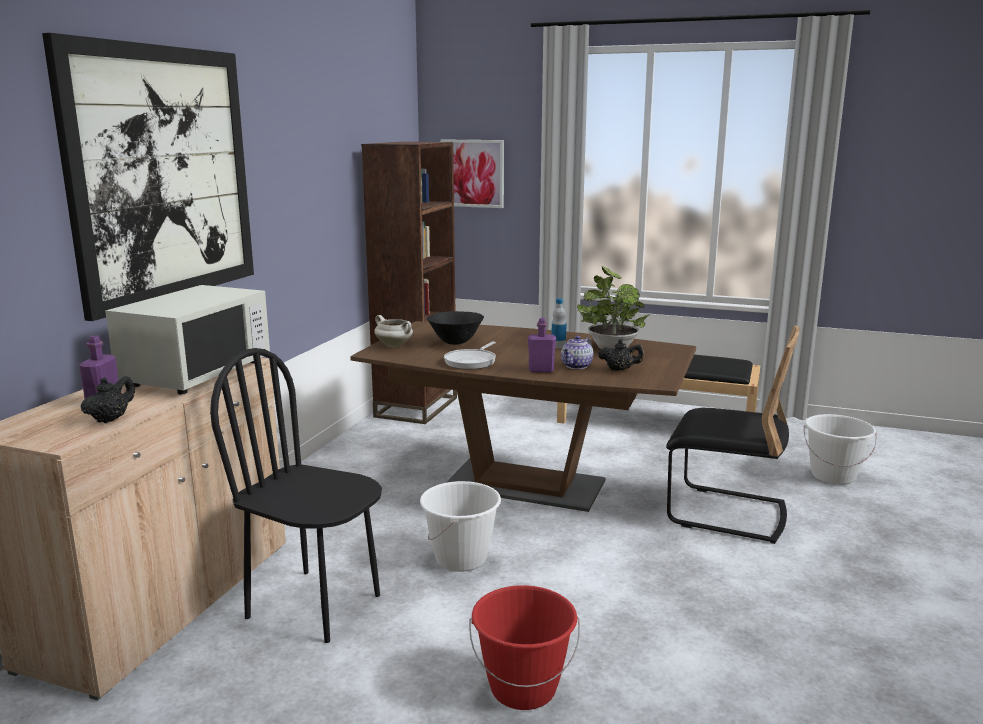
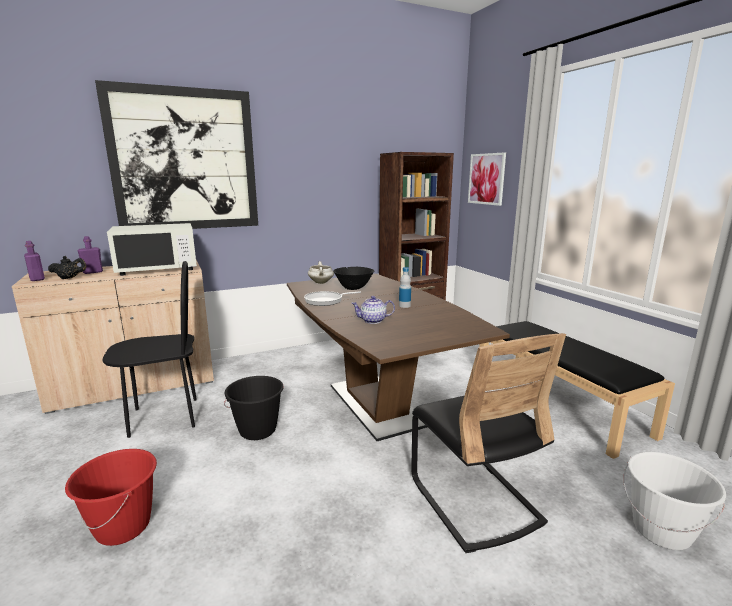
camera: 45 degrees right, 0 degrees up
(315, 605) = (164, 417): black chair -> black chair turned 90 degrees clockwise
(461, 559) = (258, 430): white bucket -> black bucket
(541, 370) = (344, 316): purple bottle -> purple bottle (37, 279)
(611, 347) = (436, 316): potted plant -> none
(620, 370) = (391, 332): black teapot -> none

